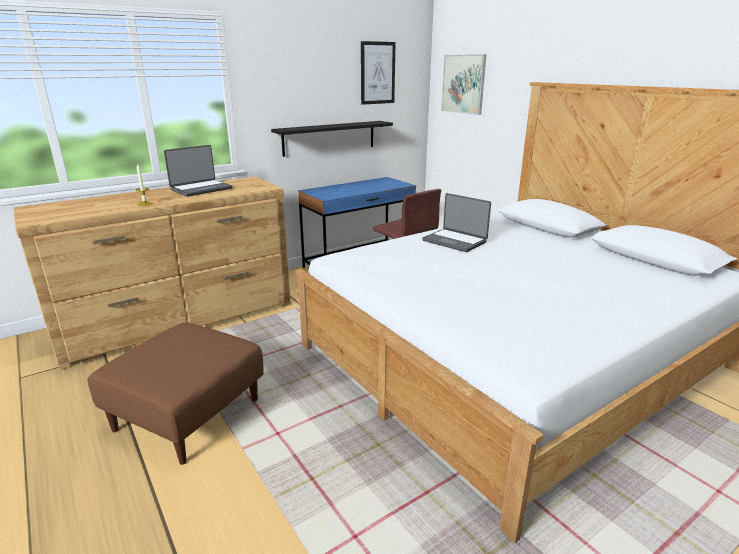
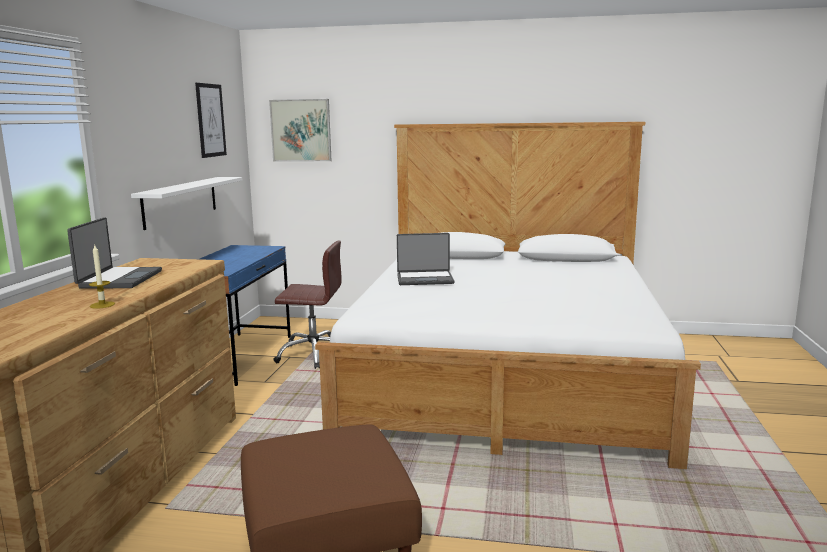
camera: 45 degrees left, 10 degrees down
(329, 138) = (181, 201): black shelf -> white shelf

